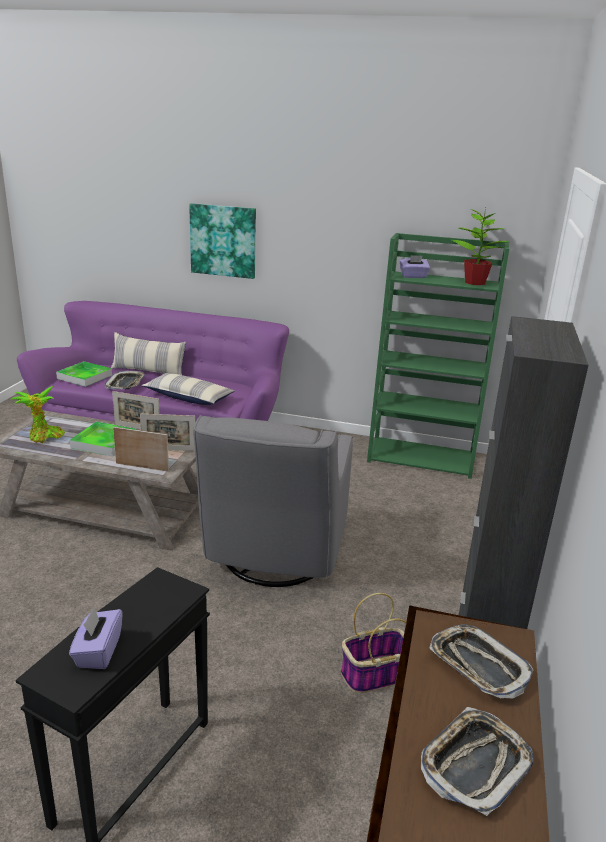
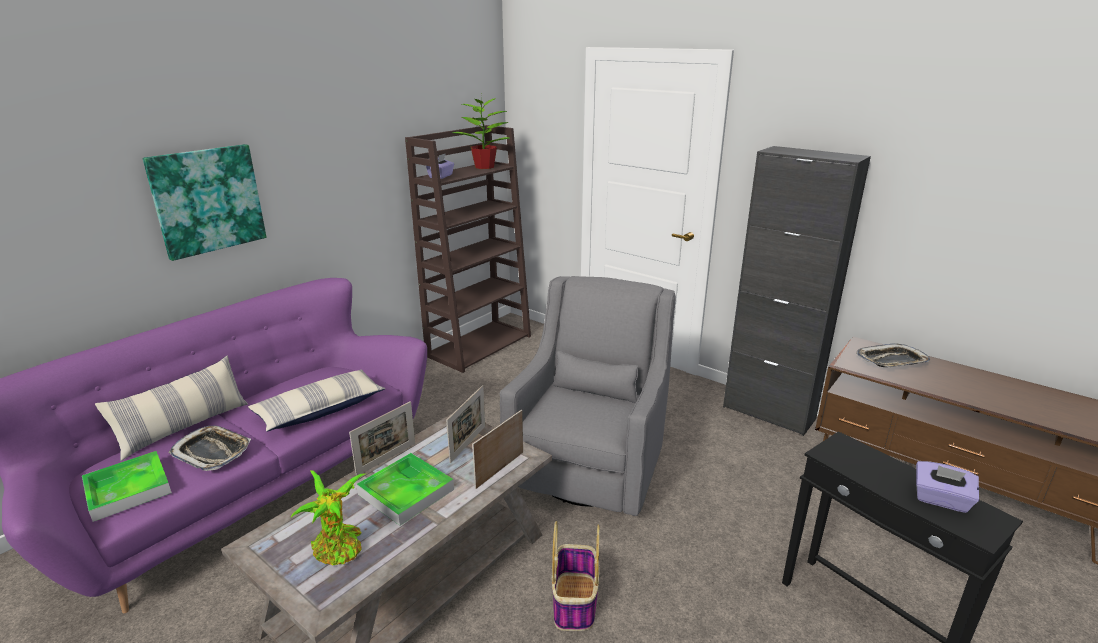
camera: 65 degrees left, 0 degrees up
(274, 557) = (590, 466): grey armchair -> grey armchair turned 105 degrees counterclockwise
(374, 675) = (763, 456): basket -> basket (575, 603)
(422, 457) = (479, 345): green bookcase -> brown bookcase
(475, 764) = (980, 385): tray -> none

